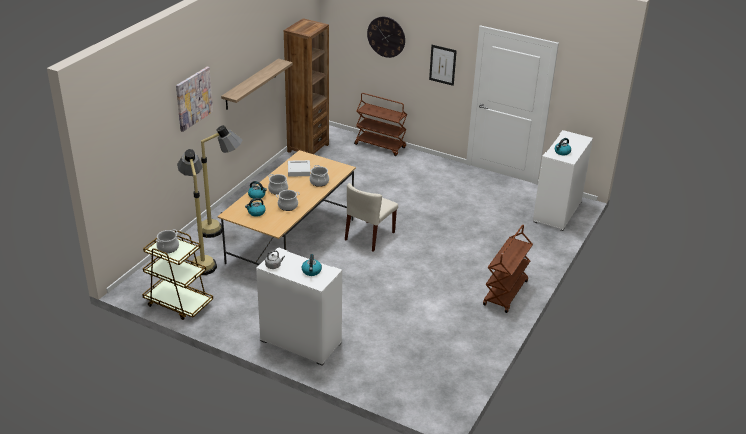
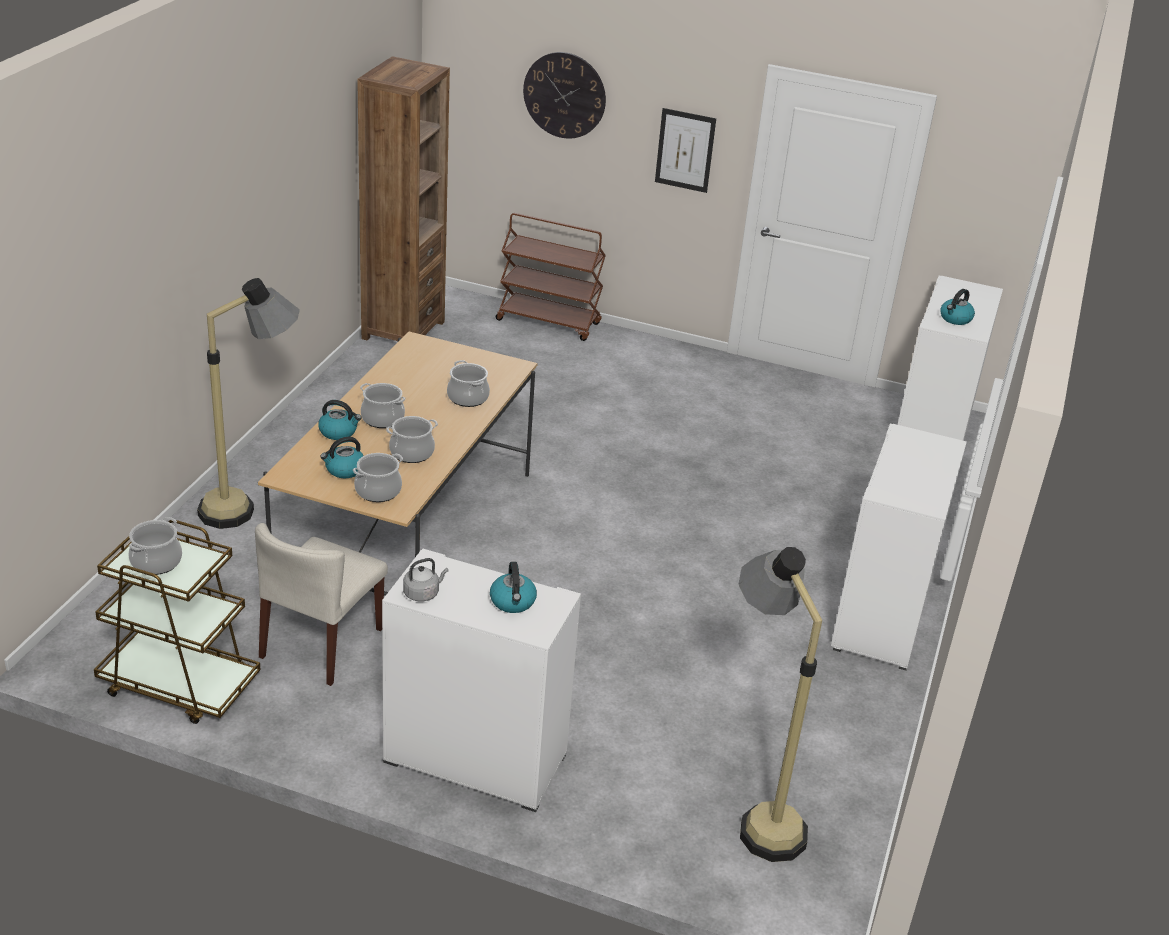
camera: 10 degrees left, 0 degrees up
(193, 98) = (185, 219): picture -> none
(201, 260) = (216, 580): floor lamp -> floor lamp (755, 813)
(251, 84) = (297, 193): shelf -> none
(269, 222) = (378, 491): none -> cooking pot
(299, 170) = (418, 374): grey tray -> none
(370, 236) = (572, 508): beige chair -> beige chair (322, 643)
(505, 294) = (882, 618): brown cart -> white cabinet

